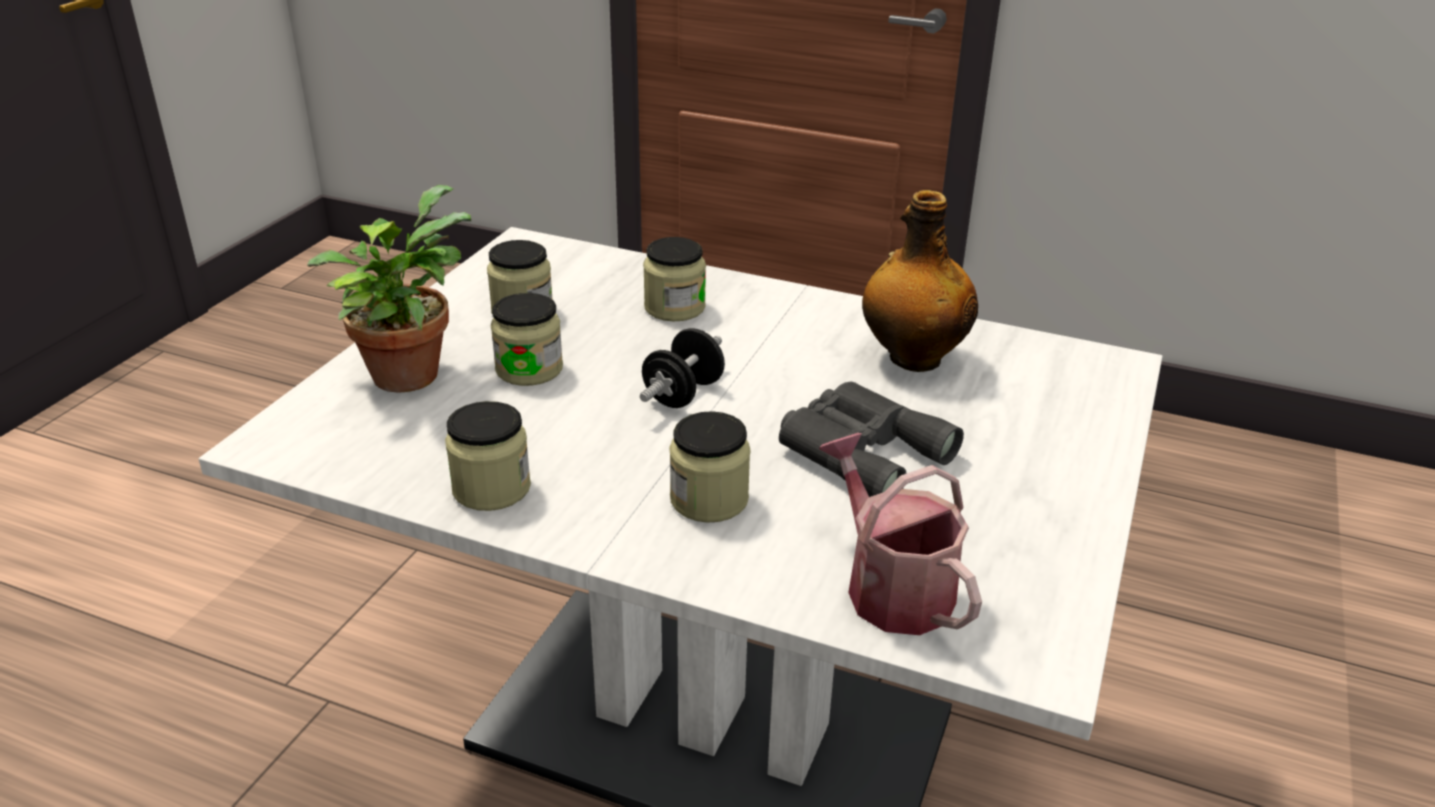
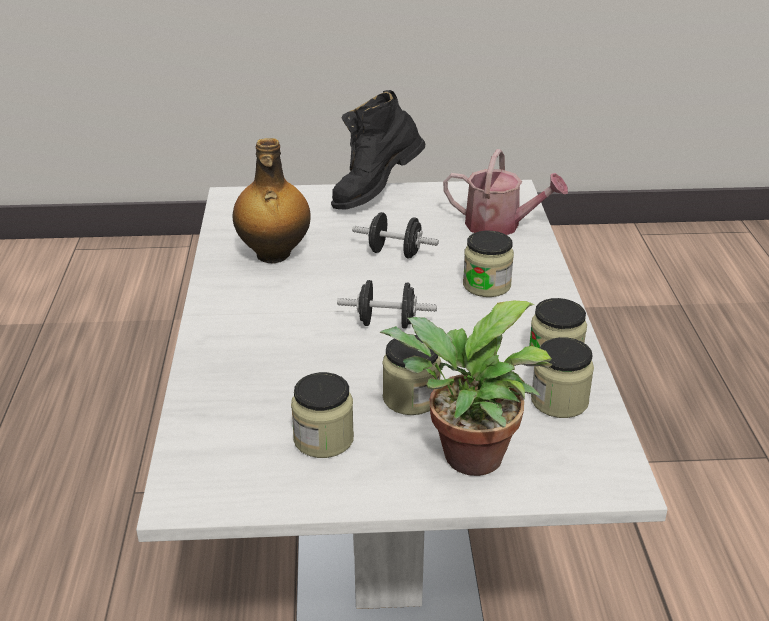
camera: 115 degrees left, 0 degrees up
(674, 307) = (263, 363): jar -> jar (559, 401)
(859, 450) = (395, 253): grey binoculars -> black dumbbell
(891, 586) = (500, 226): watering can -> watering can turned 105 degrees counterclockwise
(1081, 490) = (375, 194): none -> black boot

